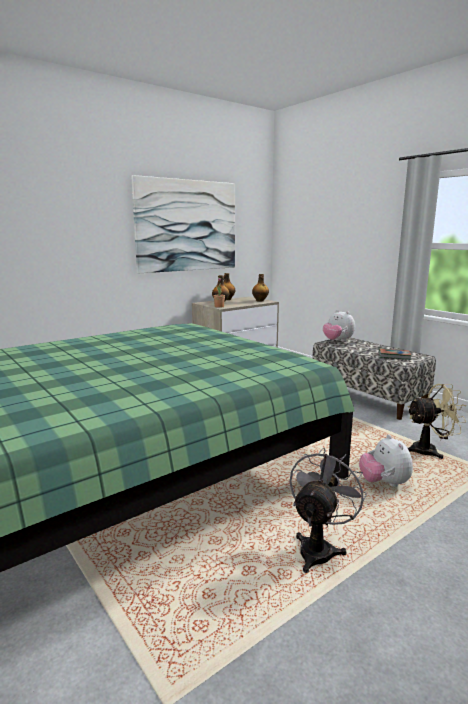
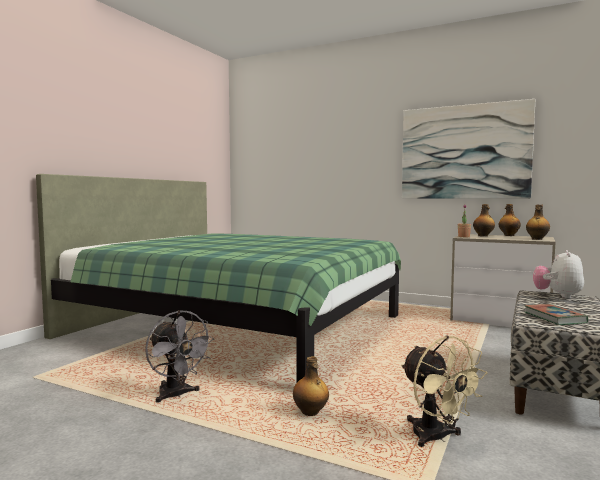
camera: 65 degrees right, 10 degrees down
(319, 548) = (176, 395): grey fan -> grey fan turned 45 degrees clockwise
(384, 483) = (310, 413): plush toy -> bottle

